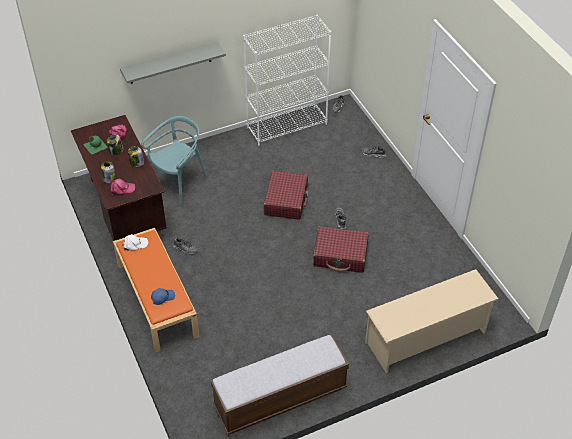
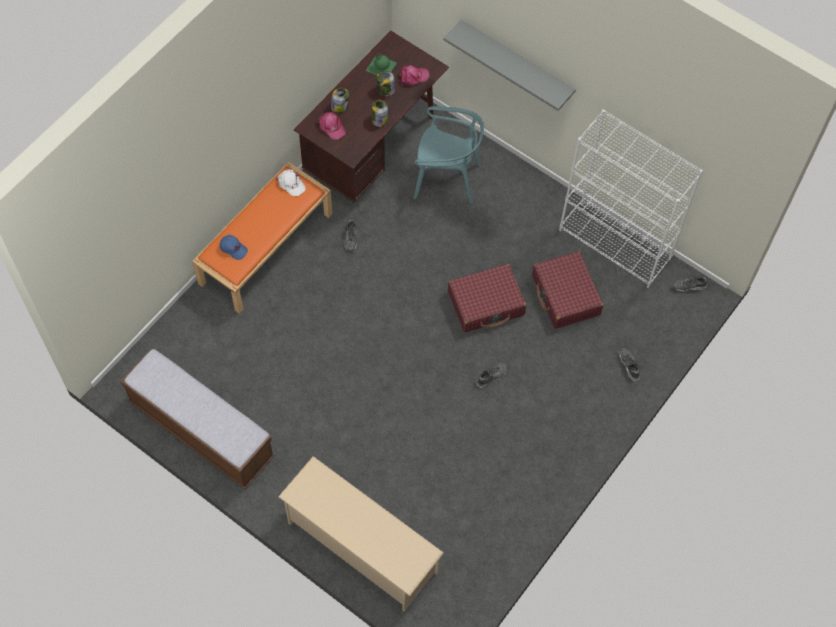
camera: 60 degrees right, 15 degrees up
(340, 255) = (434, 402): red suitcase -> red suitcase (565, 295)

